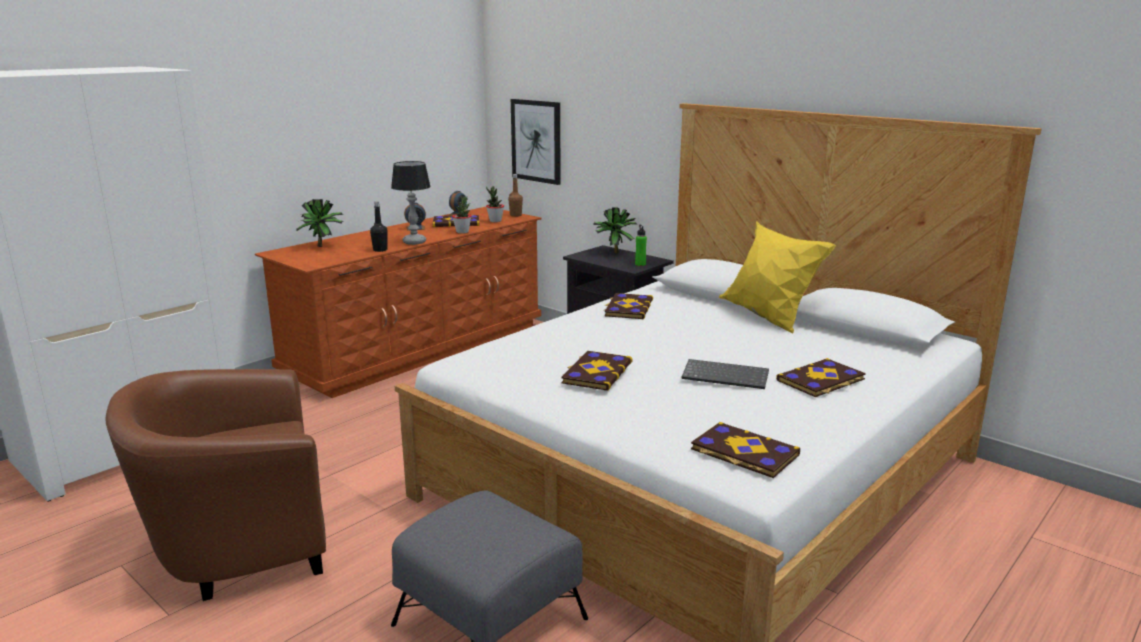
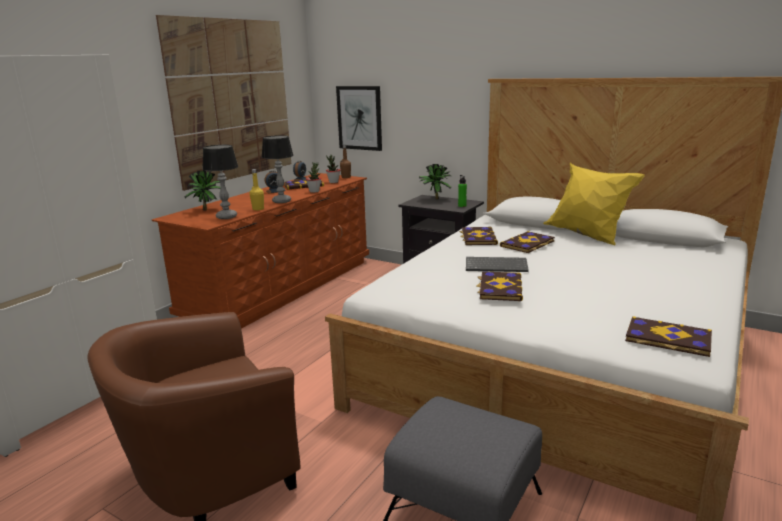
camera: 10 degrees left, 0 degrees up
(337, 257) = (226, 217): none -> table lamp
(370, 114) = (232, 100): none -> picture
(380, 250) = (258, 209): black bottle -> yellow bottle
(726, 376) = (598, 280): keyboard -> keyboard (497, 266)
(821, 380) = (670, 277): book -> book (528, 244)

